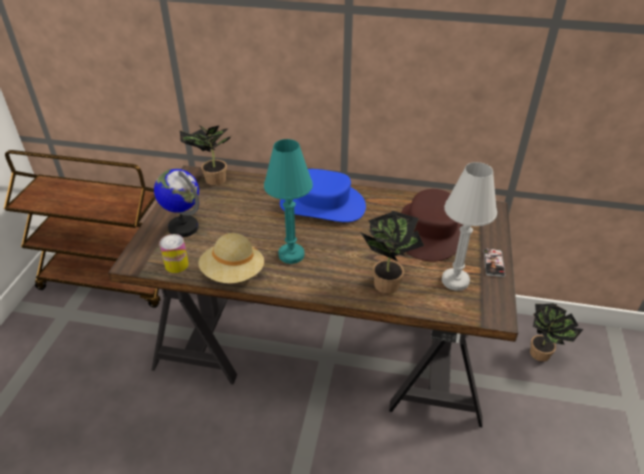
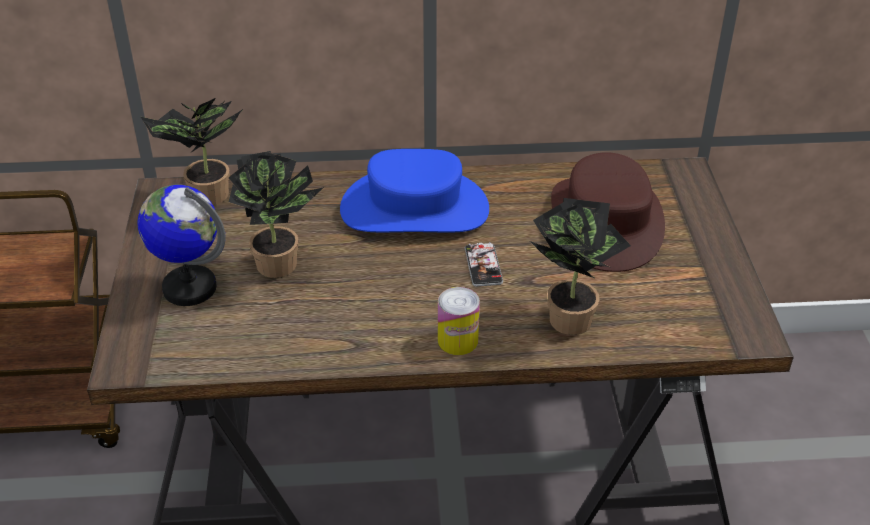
camera: 15 degrees left, 0 degrees up
(176, 265) = (206, 353): can -> can (457, 340)
(233, 273) = (312, 350): beige hat -> none
(291, 255) = (397, 301): turquoise table lamp -> none
(455, 281) = (672, 295): white table lamp -> none
(494, 263) = (720, 257): phone -> phone (483, 265)
(543, 354) = (785, 393): potted plant -> potted plant (283, 265)

